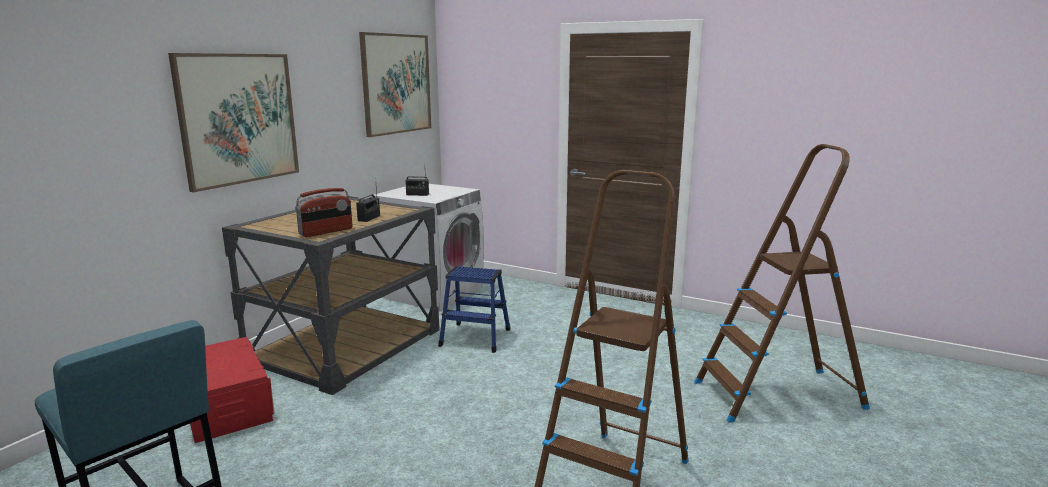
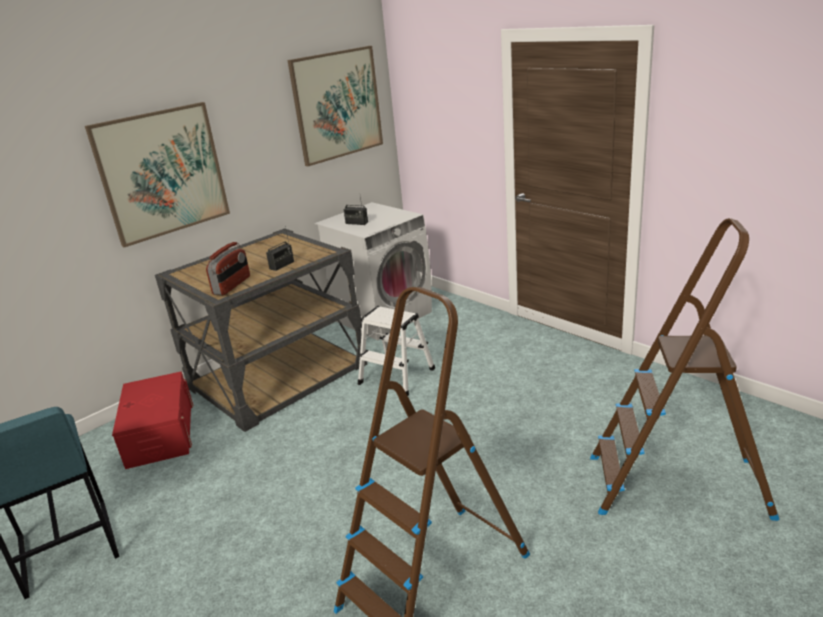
camera: 20 degrees right, 10 degrees up
(326, 232) = (232, 285): radio -> radio turned 45 degrees counterclockwise
(475, 337) = (397, 376): blue step ladder -> white step ladder

